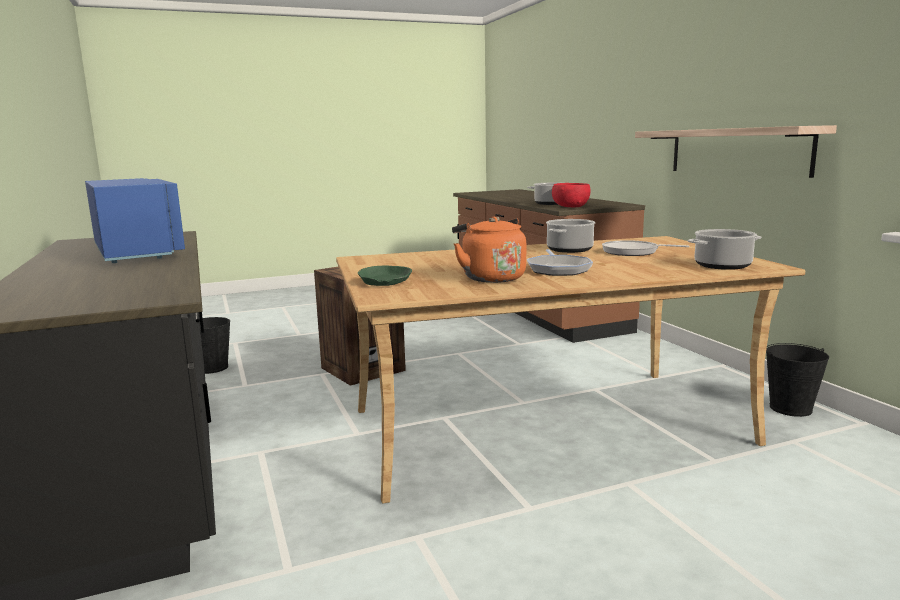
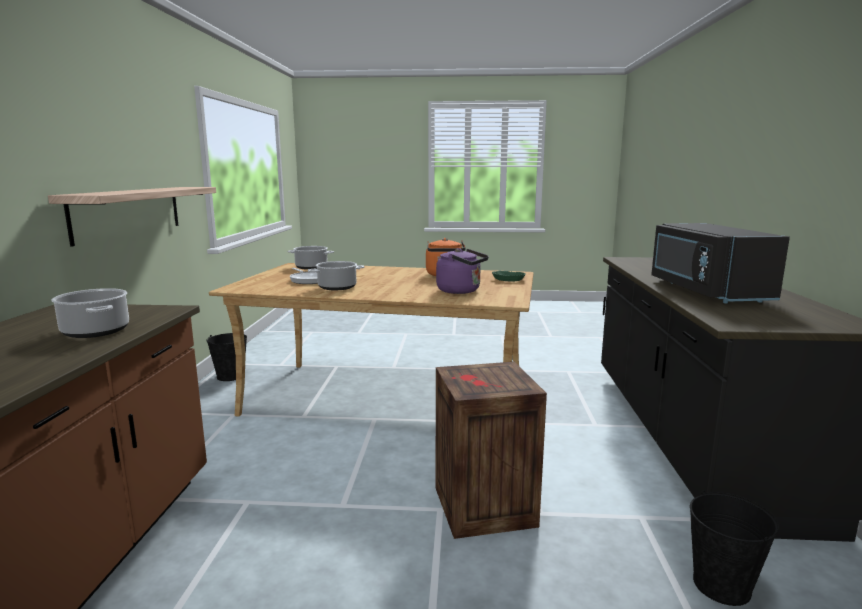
camera: 155 degrees left, 0 degrees up
(139, 252) = (705, 291): blue microwave -> black microwave
(426, 261) = (461, 291): none -> purple kettle
(558, 269) = (396, 275): frying pan -> none
(570, 207) = (140, 313): red bowl -> none

